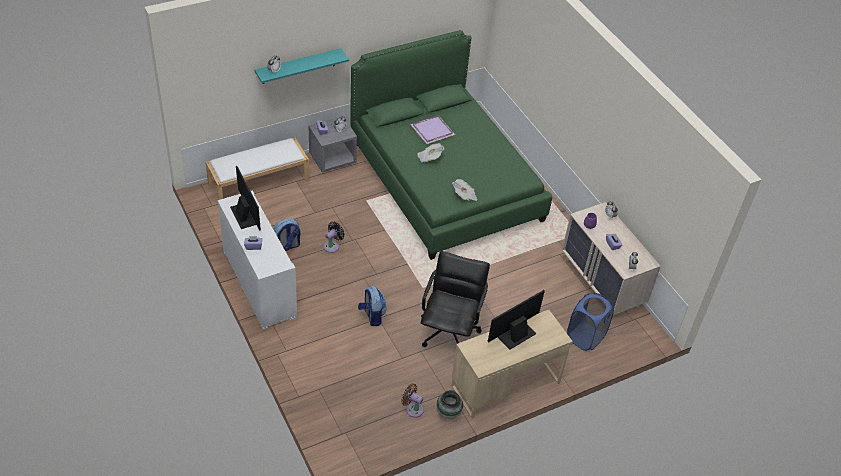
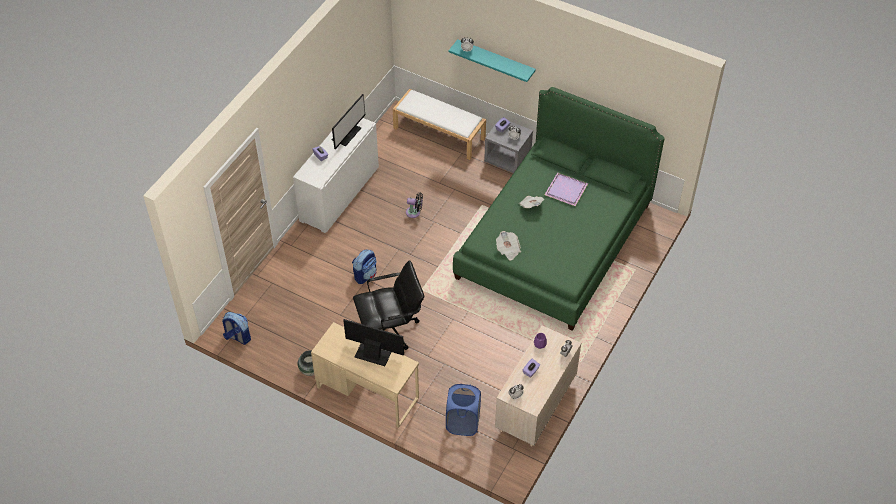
camera: 60 degrees right, 5 degrees up
(286, 247) = (389, 187): backpack -> backpack (237, 337)
(413, 409) = (297, 347): brown fan -> none

